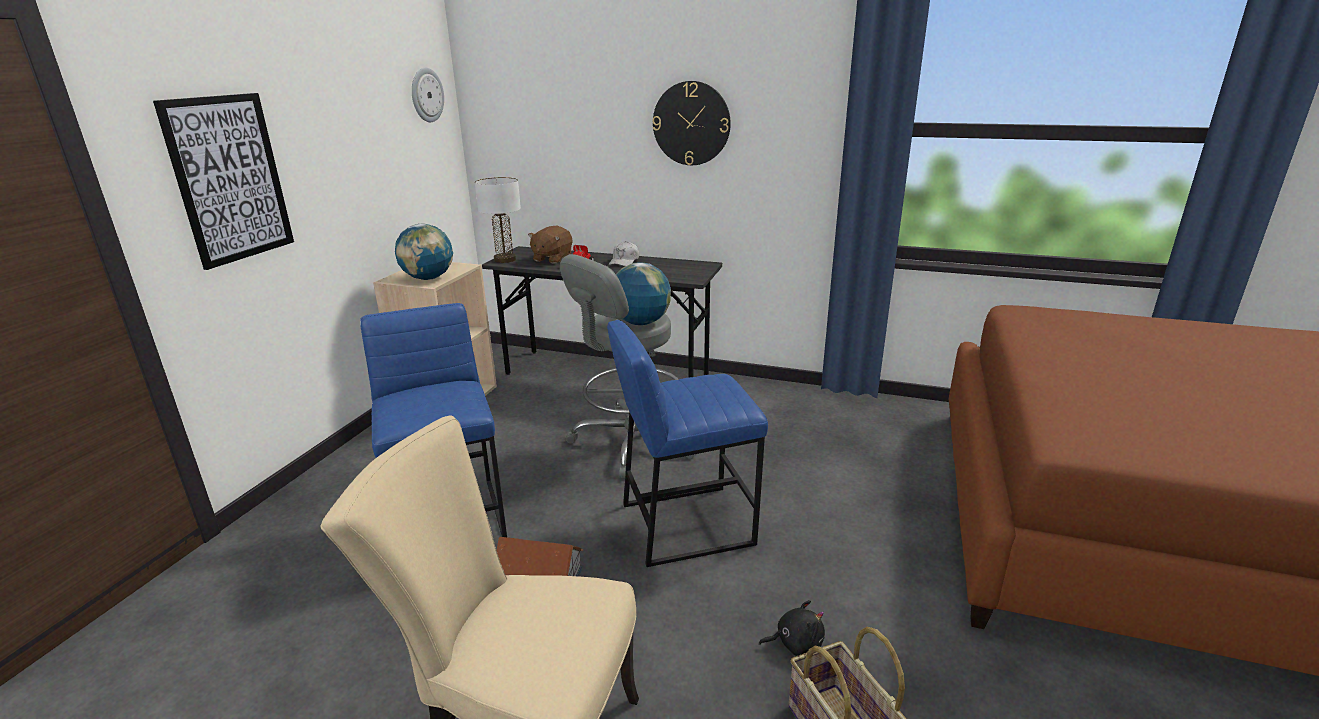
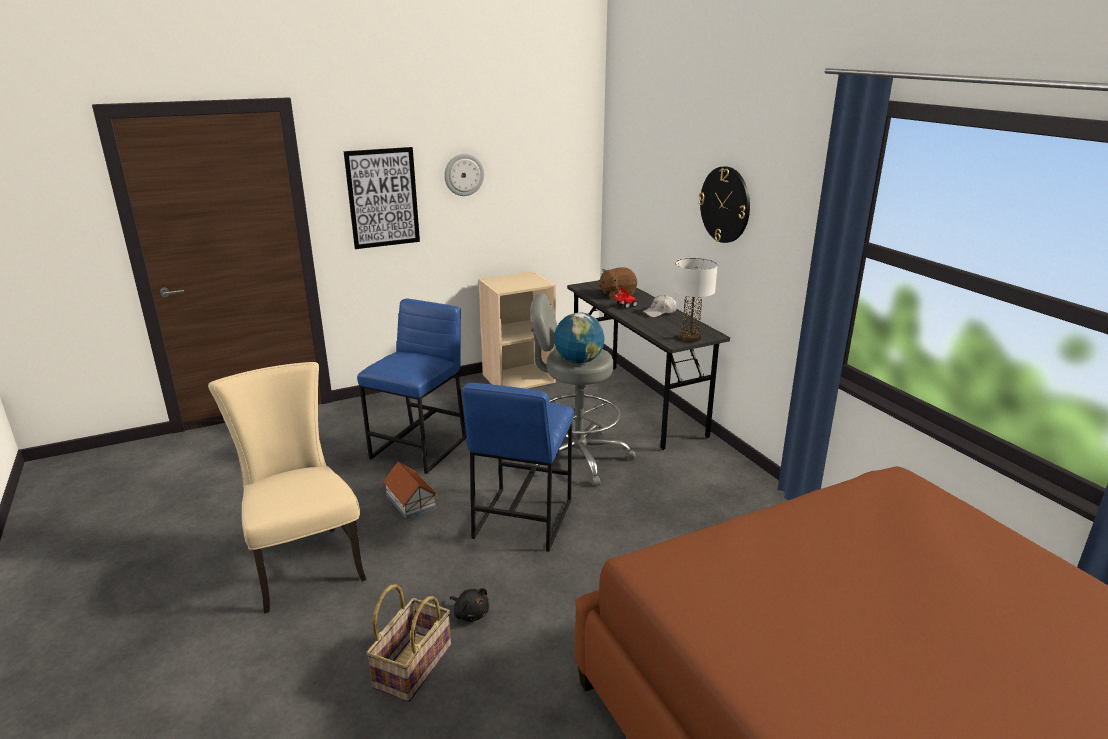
camera: 45 degrees right, 0 degrees up
(426, 95) = (567, 148): wall clock -> wall clock (464, 174)
(428, 278) = (508, 285): globe -> none
(505, 259) = (587, 286): table lamp -> table lamp (690, 338)
(684, 524) = (522, 520): blue chair -> blue chair turned 105 degrees counterclockwise

